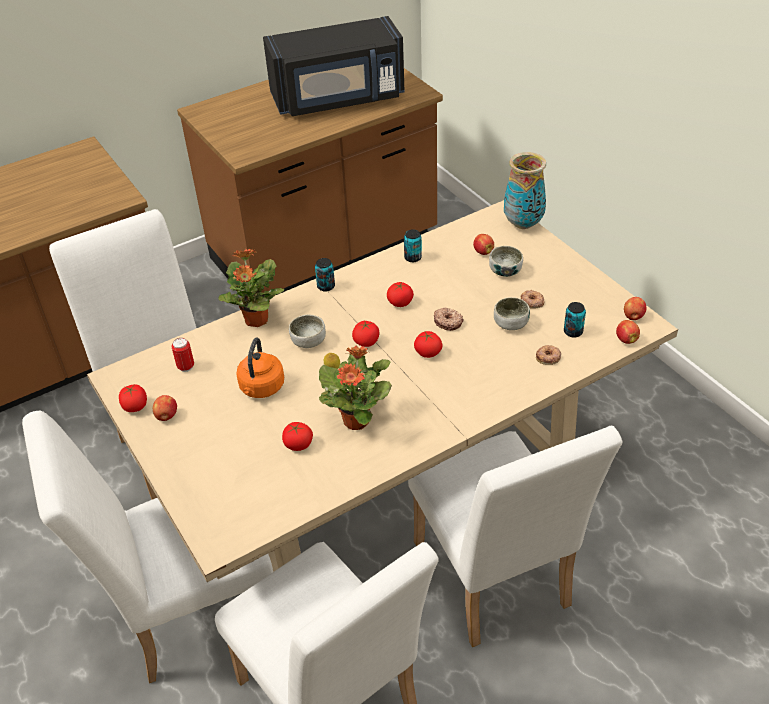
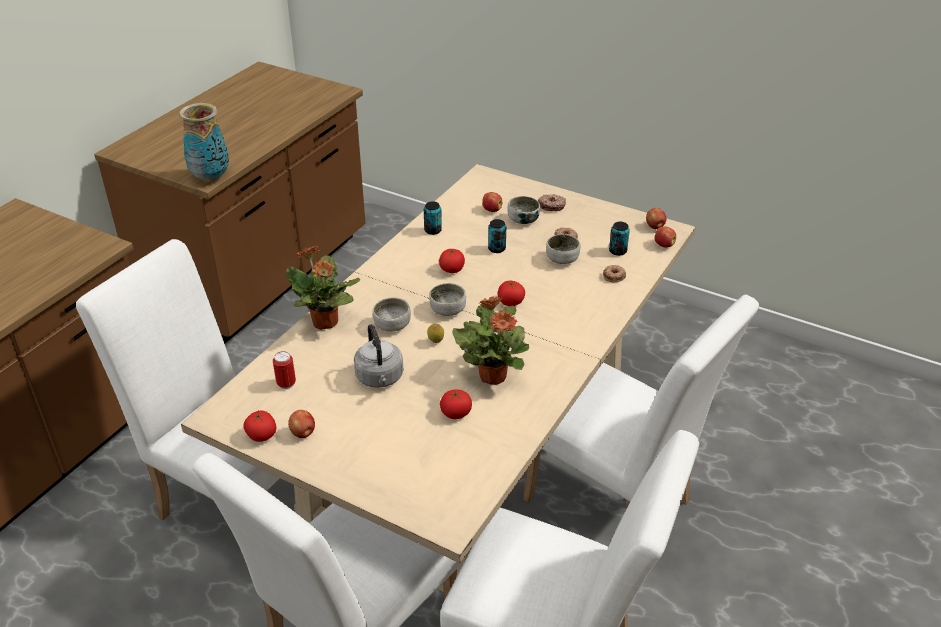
camera: 30 degrees left, 5 degrees down
(261, 388) = (380, 378): orange kettle -> grey kettle
(326, 286) = (370, 275): can -> can (496, 249)
(338, 98) = (263, 111): black microwave -> none
(366, 342) = (447, 310): tomato -> bowl
(448, 322) = (507, 273): donut -> donut (551, 206)
(523, 223) = (507, 179): vase -> vase (210, 177)

